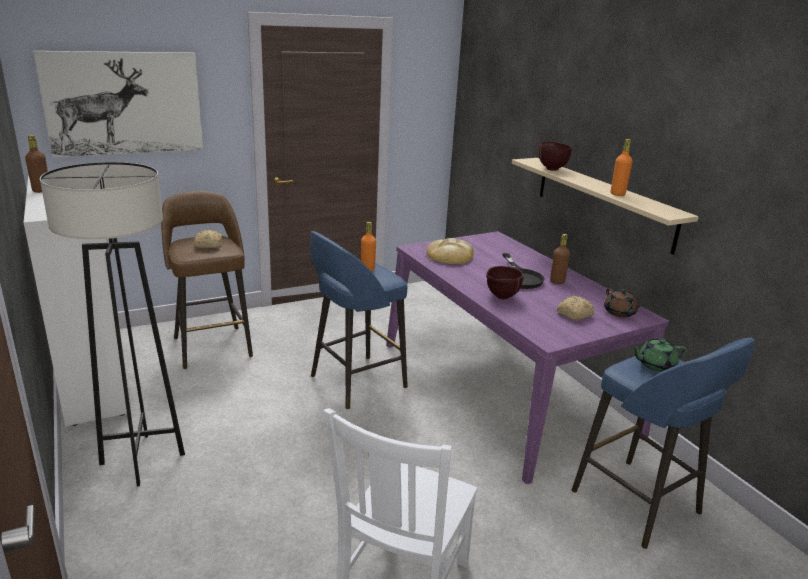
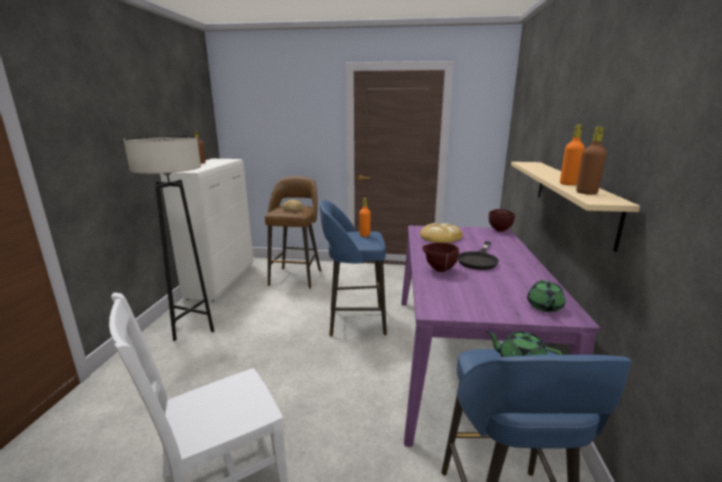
camera: 35 degrees right, 5 degrees down
(124, 103) = (270, 121): picture -> none
(551, 169) = (535, 167): brown bowl -> brown bowl (499, 230)
(557, 281) = (511, 269): brown bottle -> brown bottle (586, 193)
(573, 315) = (489, 297): bread -> none
(619, 313) = (544, 306): brown teapot -> green teapot

